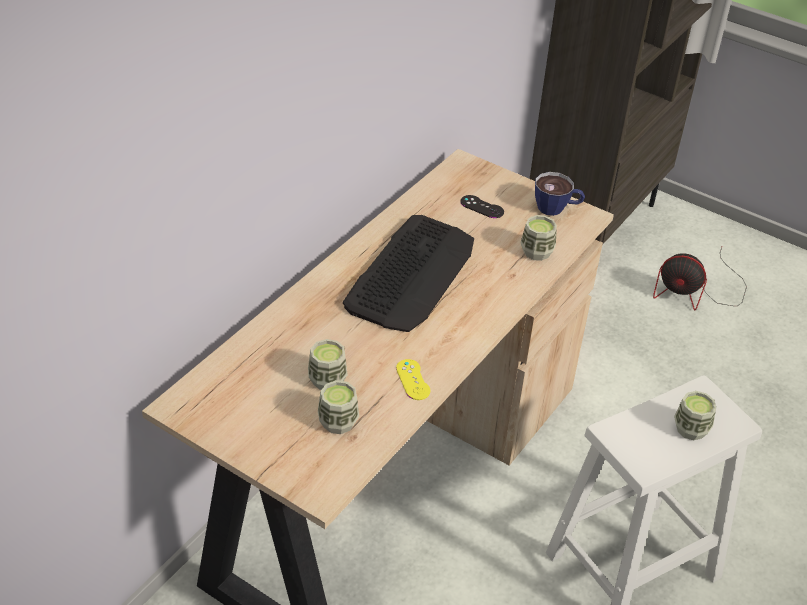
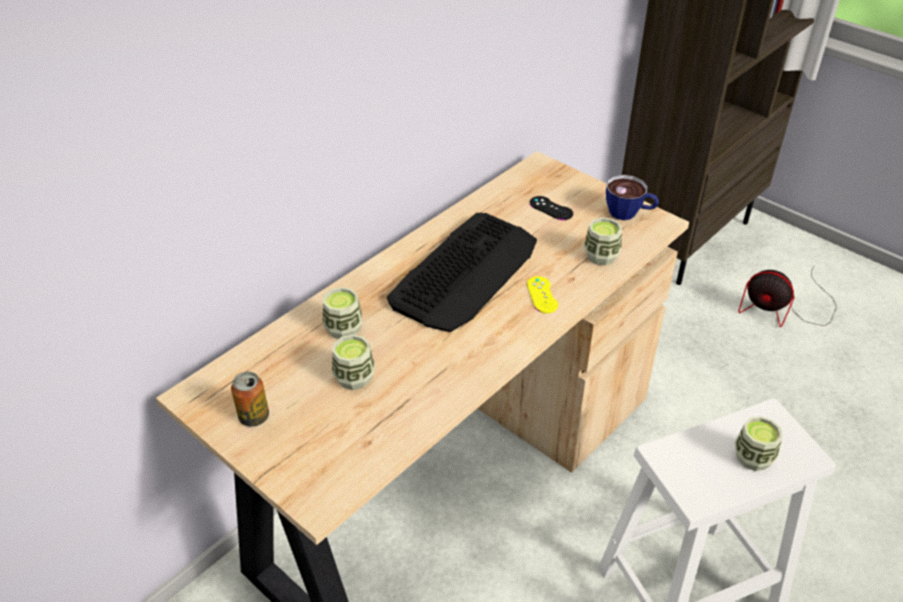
camera: 10 degrees right, 0 degrees up
(241, 422) = (254, 417): none -> can
(338, 422) = (355, 424): cup -> cup (343, 328)
(413, 380) = (444, 384): yellow game controller -> yellow game controller (542, 295)

